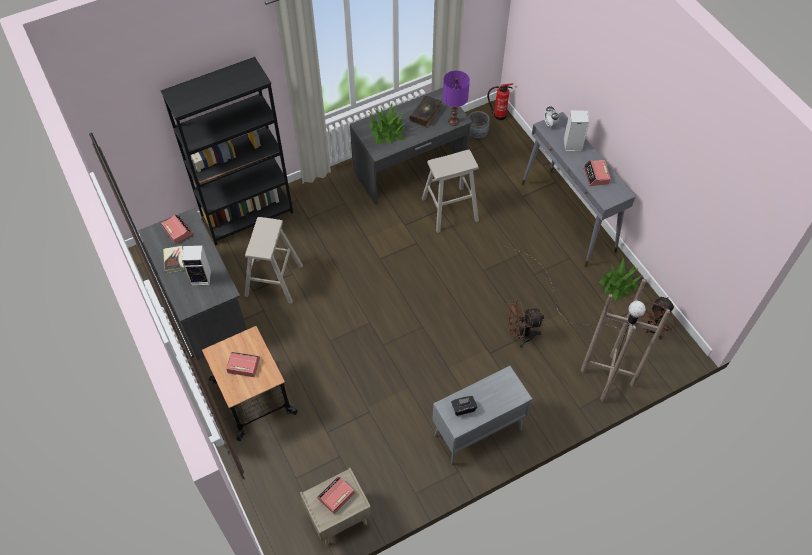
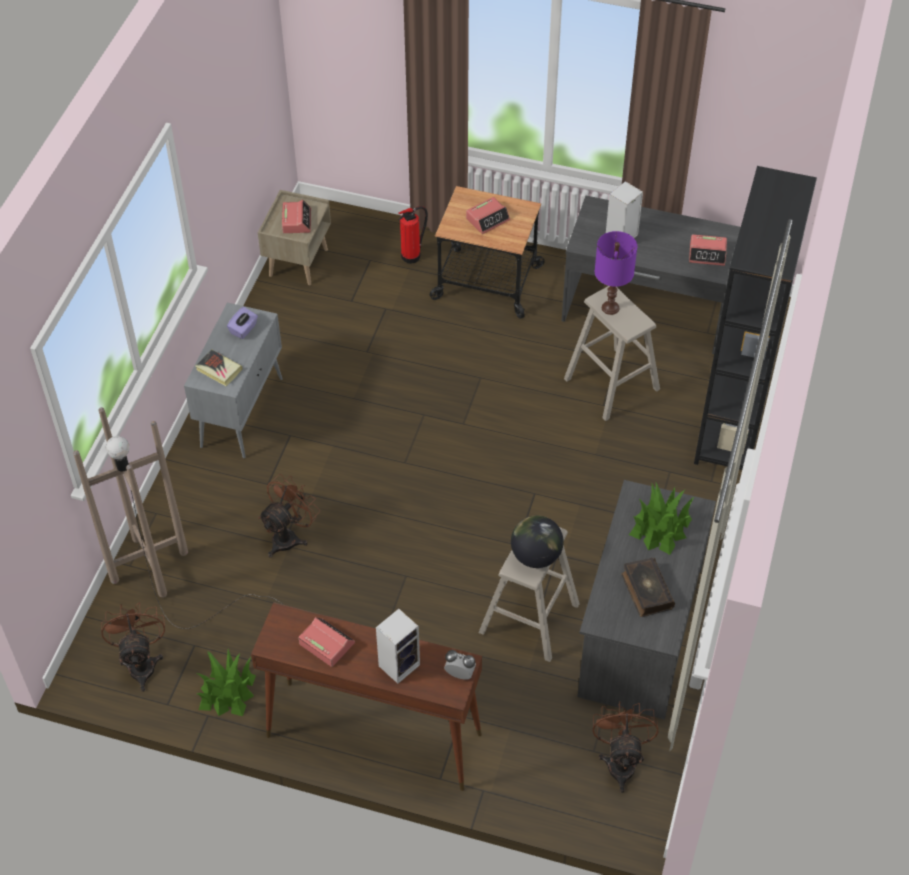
camera: 135 degrees right, 5 degrees down
(174, 260) = (668, 230): book -> book (219, 370)
(454, 121) = (602, 611): purple table lamp -> purple table lamp (610, 308)
(454, 160) = (536, 556): none -> globe
(463, 408) = (244, 329): black tissue box -> purple tissue box
(477, 134) = (621, 761): grey planter -> brown fan
(498, 115) = (630, 823): fire extinguisher -> fire extinguisher (412, 255)
(568, 217) = (372, 735): grey console table -> brown console table

